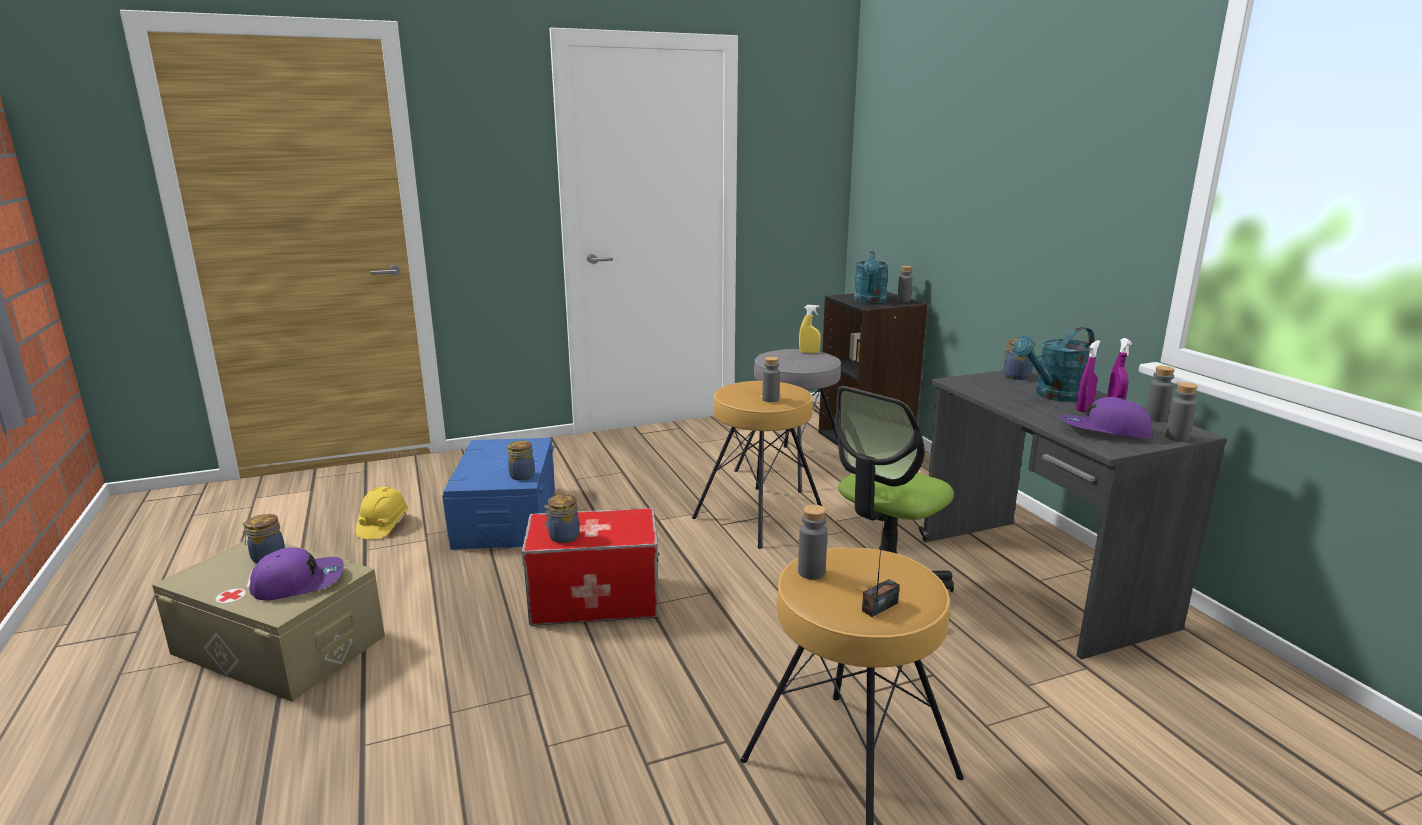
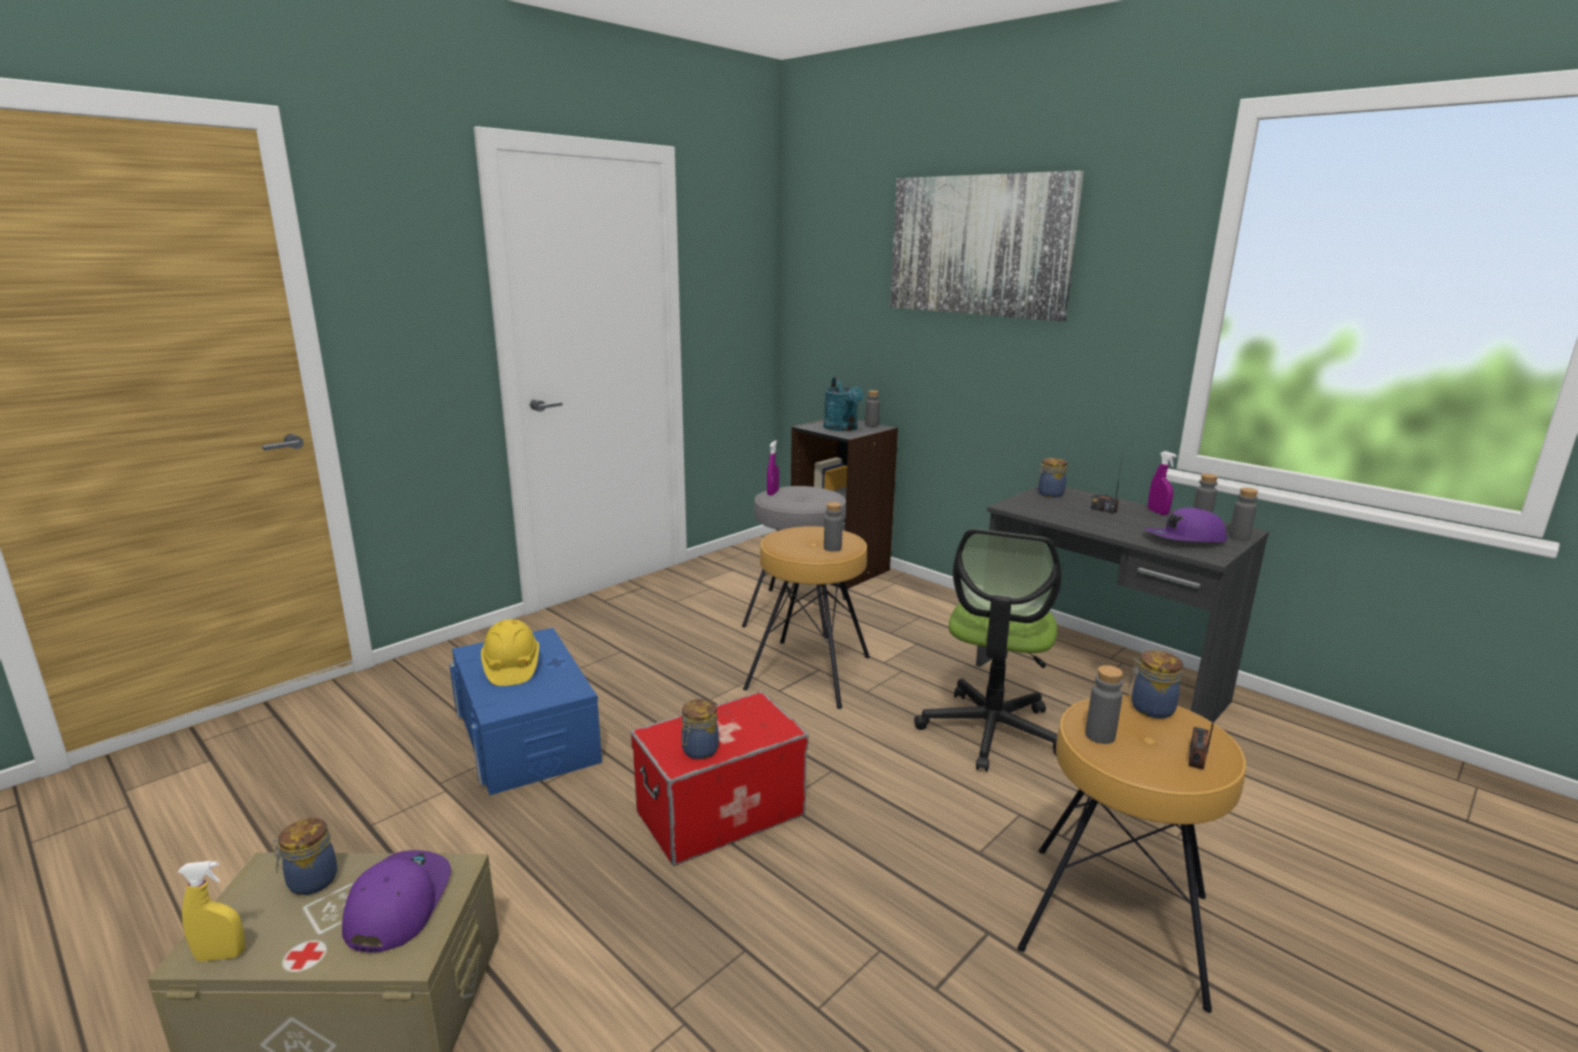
camera: 25 degrees left, 0 degrees up
(299, 582) = (397, 904): purple cap -> purple cap turned 45 degrees counterclockwise
(383, 526) = (368, 786): yellow hard hat -> yellow hard hat (511, 668)
(521, 475) = (563, 683): jar -> jar (1150, 708)
(809, 352) = (805, 489): yellow spray bottle -> yellow spray bottle (221, 955)
(1001, 119) = (979, 246): none -> picture
(1053, 396) = (1103, 510): turquoise watering can -> radio
(1084, 409) = (1142, 520): purple spray bottle -> purple spray bottle (773, 493)

